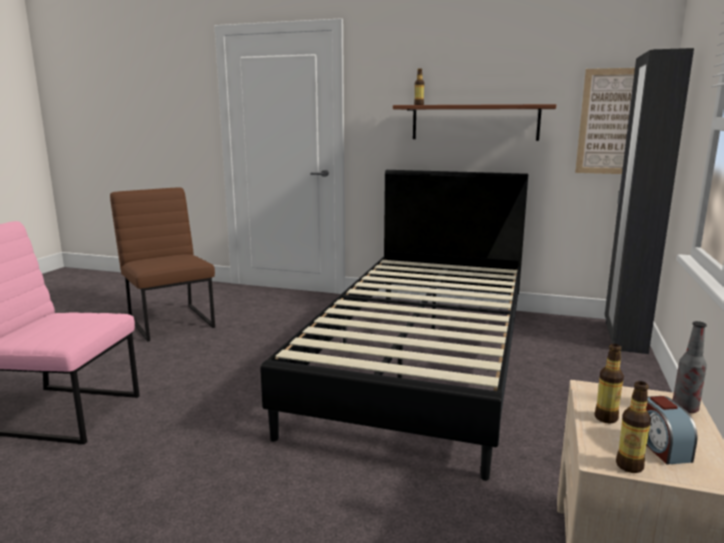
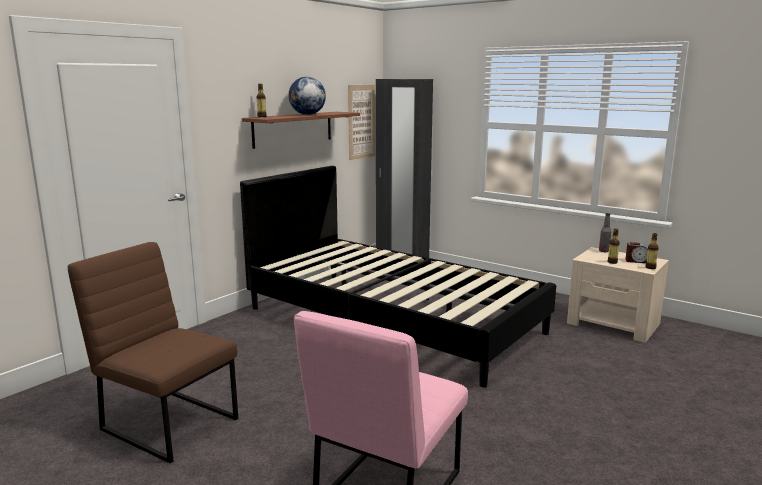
camera: 70 degrees left, 0 degrees up
(170, 321) = (168, 422): brown chair -> brown chair turned 45 degrees clockwise
(474, 104) = (307, 114): none -> globe

